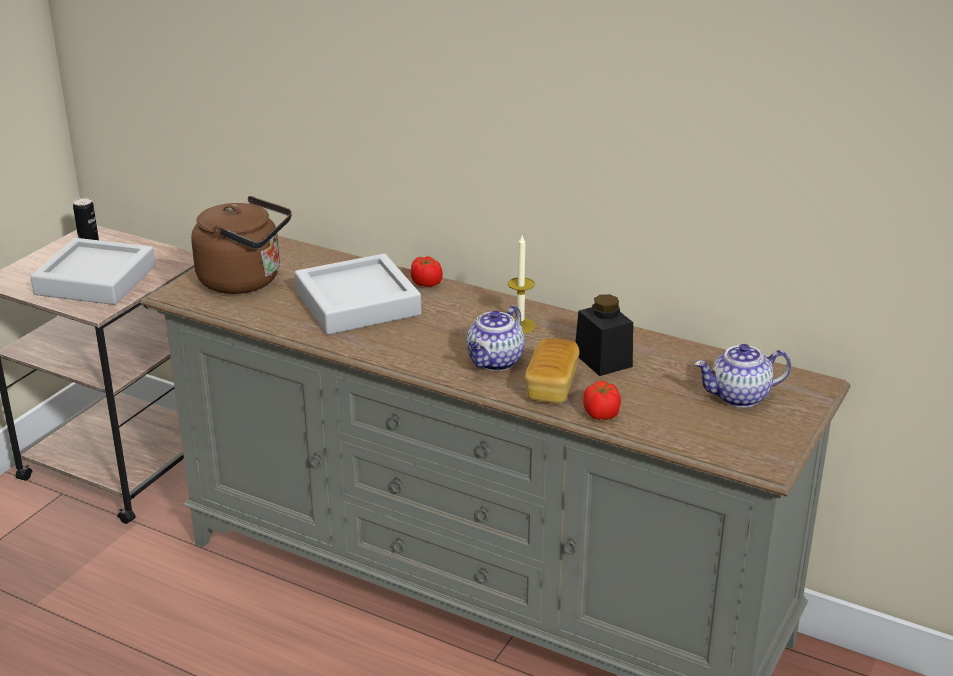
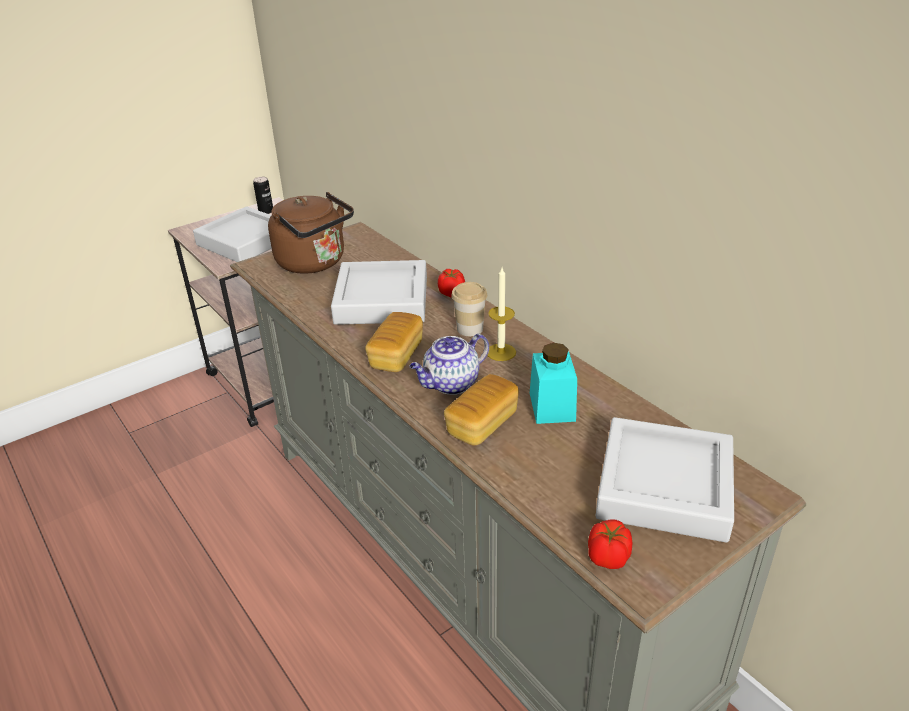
camera: 25 degrees right, 5 degrees up
(419, 349) = (396, 355): none -> bread
(472, 312) = (470, 329): none -> cup
(600, 415) = (506, 468): tomato -> tomato (607, 557)
(603, 360) = (552, 407): black jar -> turquoise jar
(739, 397) = (664, 486): teapot -> grey tray

